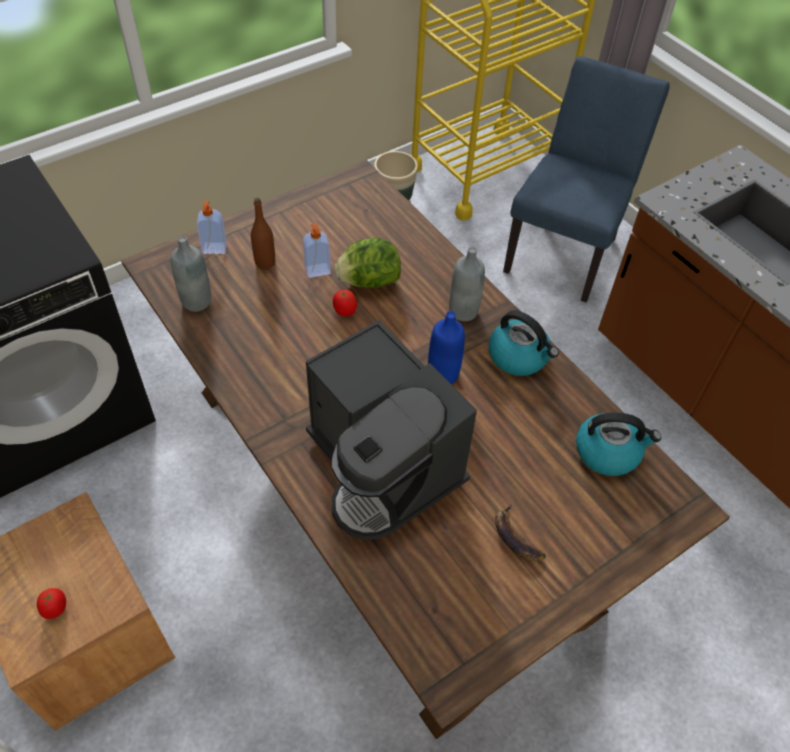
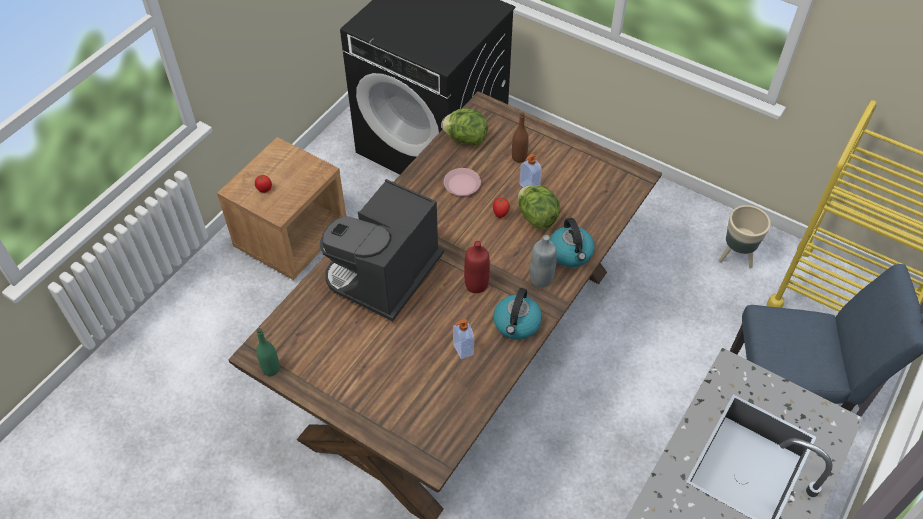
camera: 70 degrees right, 0 degrees up
(196, 301) = (465, 139): grey bottle -> lettuce
(214, 249) = (515, 128): soap dispenser -> soap dispenser (462, 349)
(273, 331) = (462, 184): none -> pink plate
(443, 374) = (476, 284): blue bottle -> red bottle
(484, 666) = (271, 369): none -> green bottle
(515, 537) = (364, 362): banana -> none
(608, 452) = (458, 400): kettle -> kettle (571, 253)

